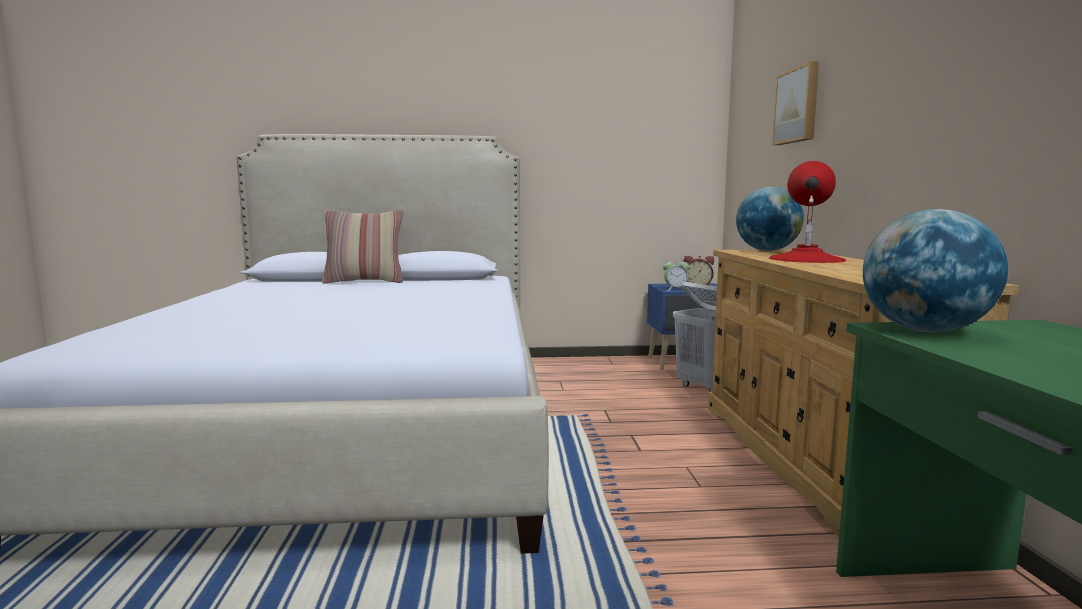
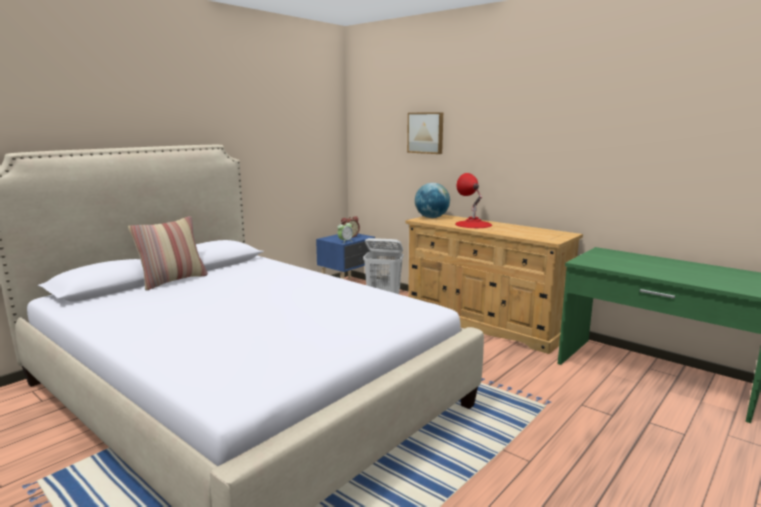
camera: 45 degrees left, 5 degrees up
(925, 331) = (592, 261): globe -> none

